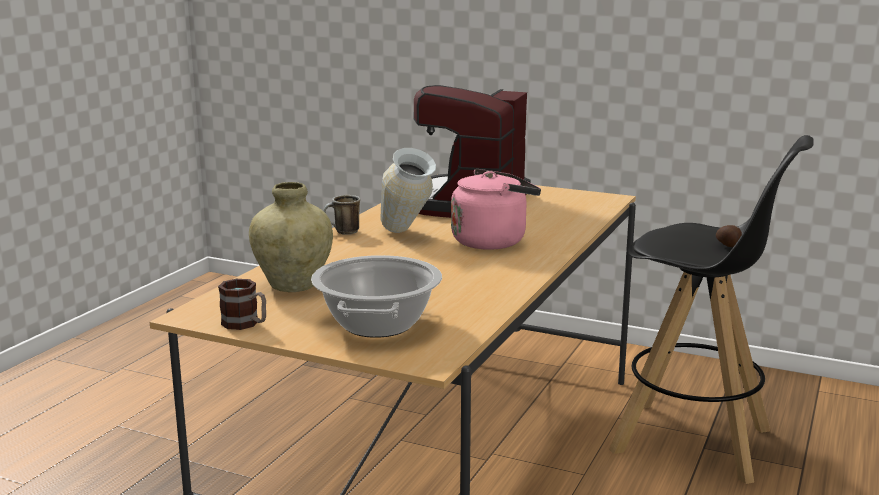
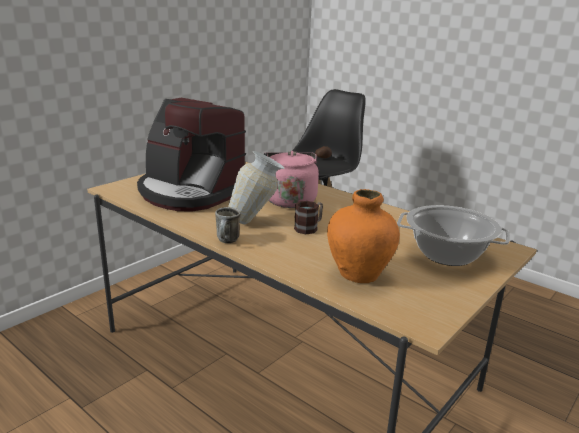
camera: 75 degrees left, 5 degrees up
(246, 324) = (447, 302): mug -> mug (309, 228)
(293, 285) = (359, 275): beige vase -> orange vase

